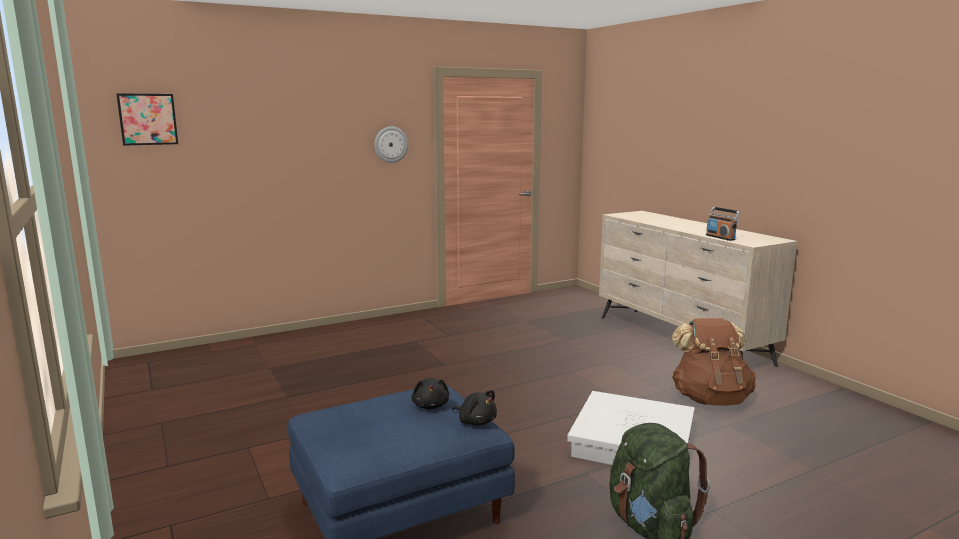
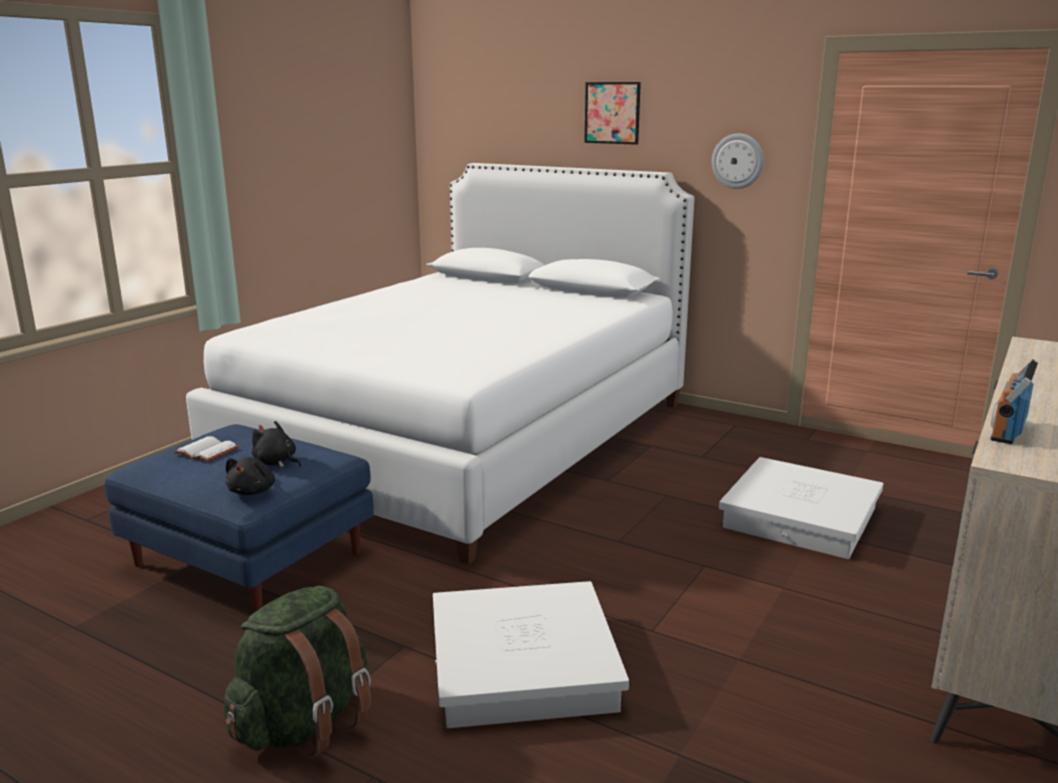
camera: 60 degrees right, 5 degrees up
(148, 119) = (472, 115): picture -> picture (612, 113)
(310, 386) = (465, 438): none -> white bed
(369, 428) = (205, 452): none -> white book
(430, 406) = (276, 462): black plush toy -> black plush toy turned 75 degrees clockwise
(545, 338) = (799, 517): none -> white storage box
(710, 399) = (769, 717): brown backpack -> none

